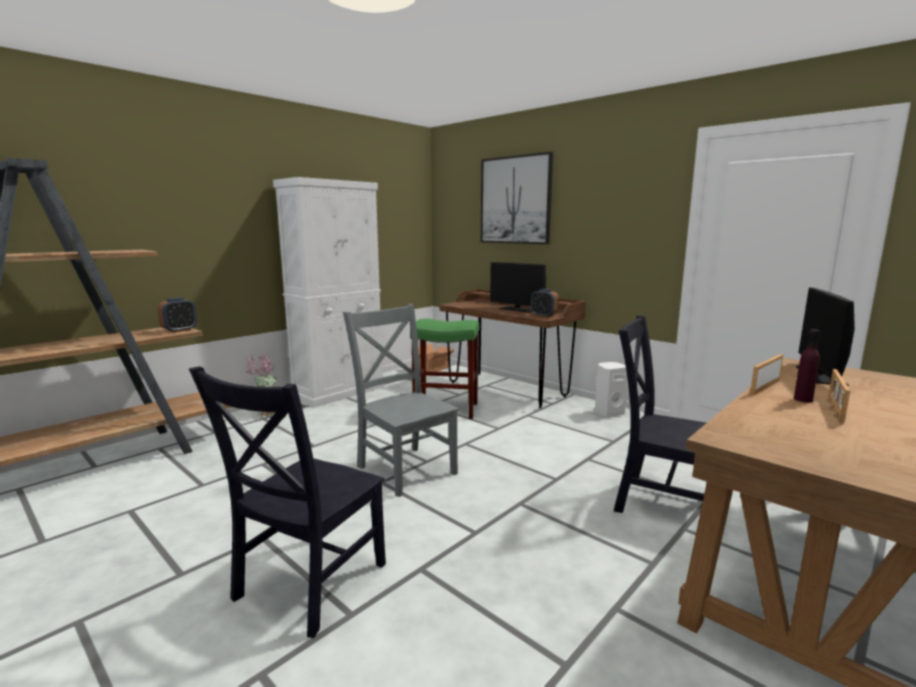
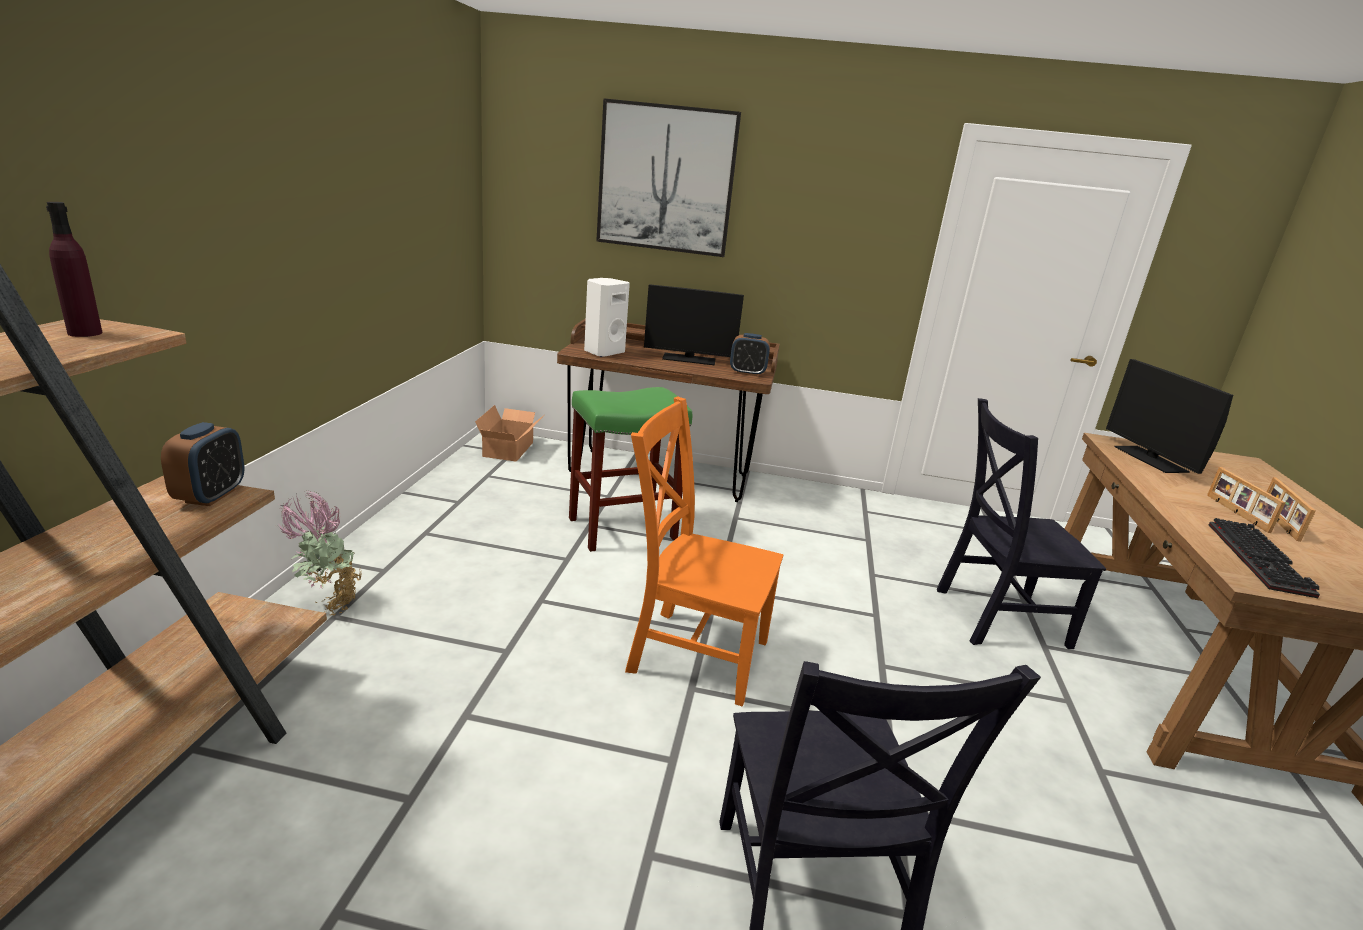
camera: 35 degrees left, 10 degrees up
(339, 392) = (408, 525): white cabinet -> none
(405, 468) = (692, 653): grey chair -> orange chair
(608, 412) = (817, 495): white speaker -> white speaker (603, 352)
(764, 387) = (1149, 488): picture frame -> picture frame (1277, 522)
(776, 432) = (1262, 560): none -> keyboard
(803, 399) = (1199, 502): purple bottle -> purple bottle (85, 333)

